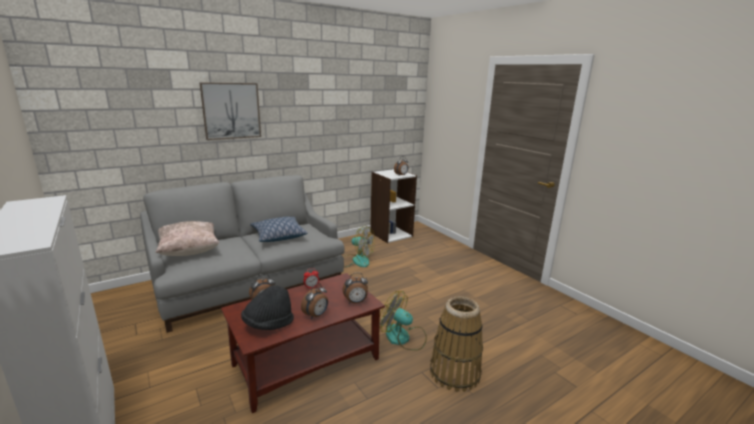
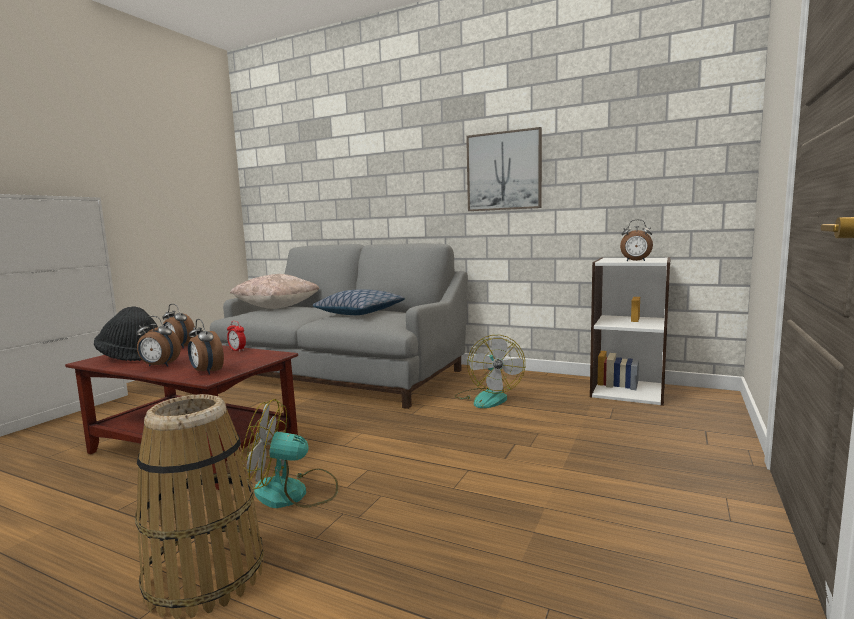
camera: 60 degrees right, 10 degrees down
(231, 111) = (383, 157): picture -> picture (504, 171)
(403, 338) = (293, 493): fan -> fan turned 90 degrees counterclockwise

